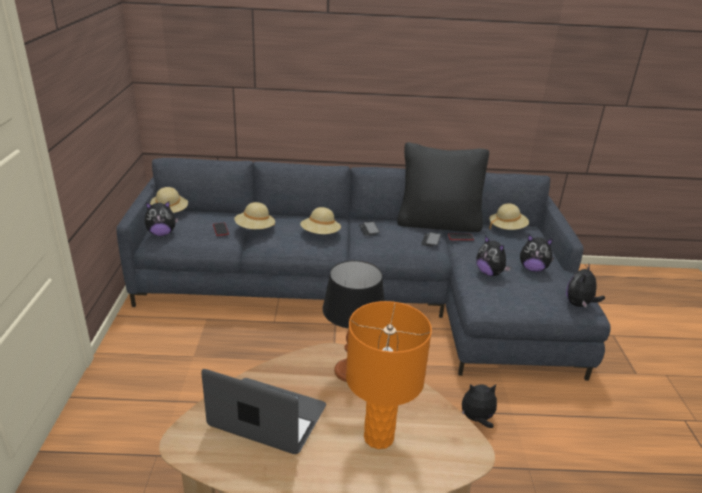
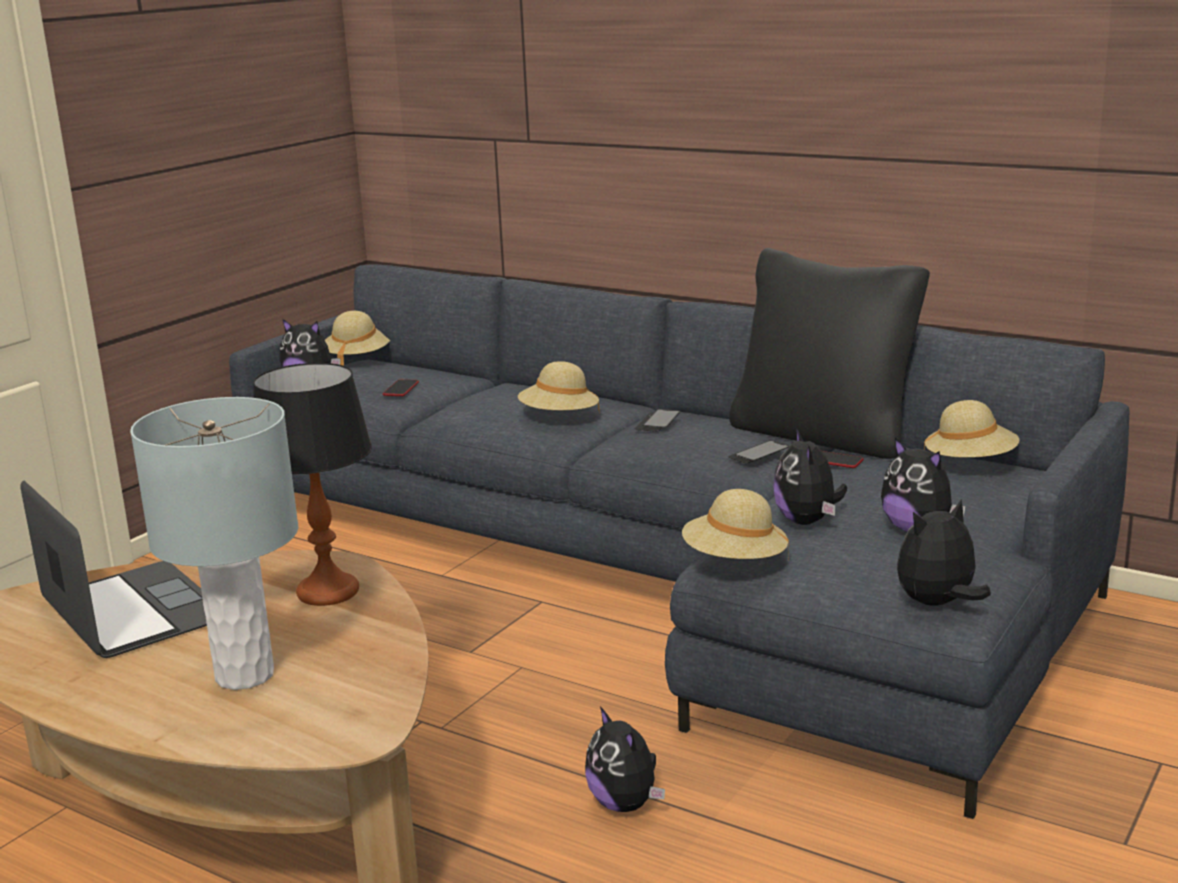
camera: 35 degrees right, 10 degrees down
(255, 229) = (455, 395): beige hat -> beige hat (734, 561)
(378, 437) = (244, 675): orange table lamp -> grey table lamp
(476, 419) = (625, 804): plush toy -> plush toy turned 150 degrees counterclockwise

